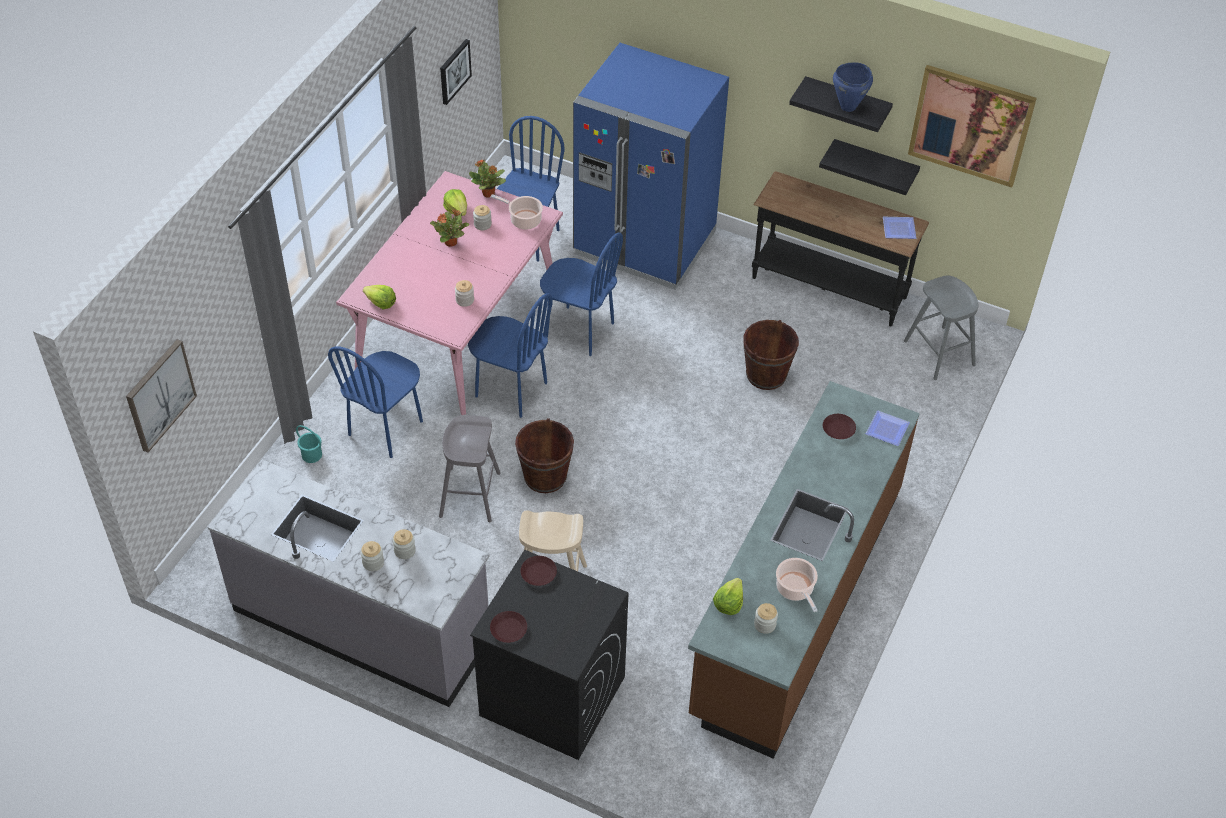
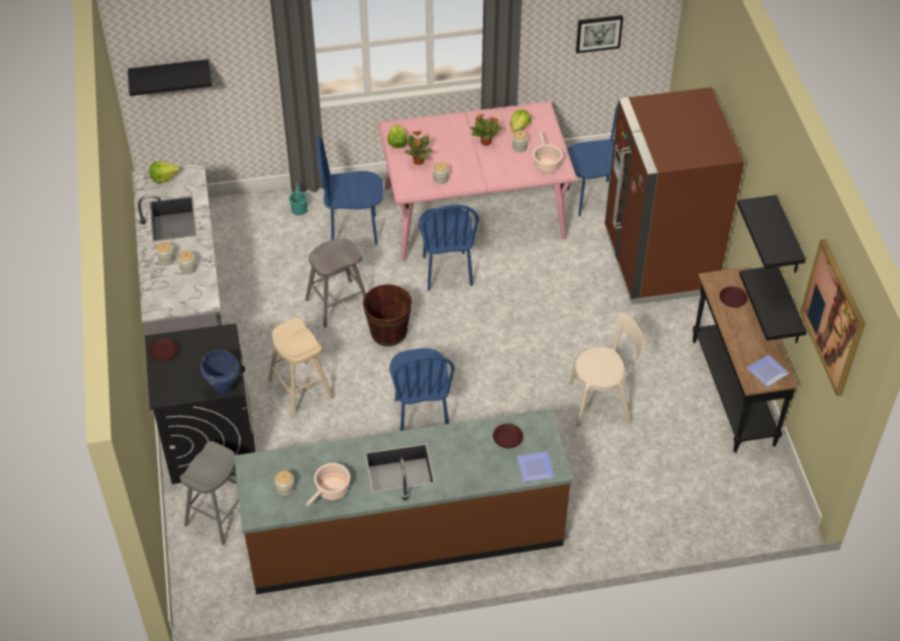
camera: 55 degrees right, 0 degrees up
(160, 395) = (170, 75): picture -> black shelf
(488, 194) = (552, 133): potted plant -> potted plant (418, 162)
(539, 573) = (221, 341): brown plate -> brown plate (732, 299)
(579, 330) = (537, 274): blue chair -> blue chair (421, 416)
(644, 244) = (659, 262): blue fridge -> brown fridge
(728, 603) = (287, 458): lettuce -> lettuce (164, 177)
(766, 375) = (603, 402): brown bucket -> beige chair
(847, 106) = (769, 235): blue cooking pot -> blue cooking pot (223, 388)
(939, 353) = (738, 498): grey stool -> grey stool (220, 513)

